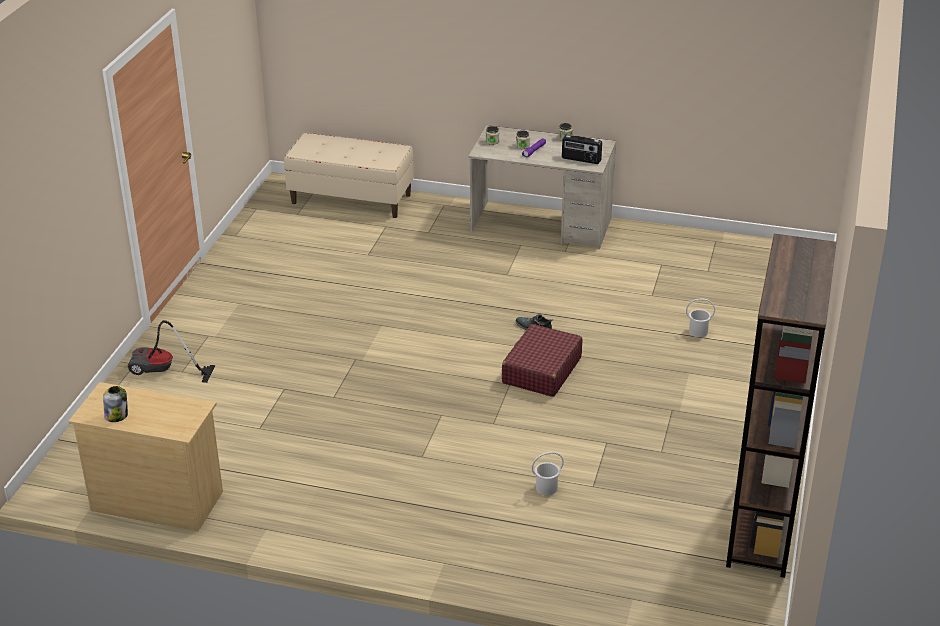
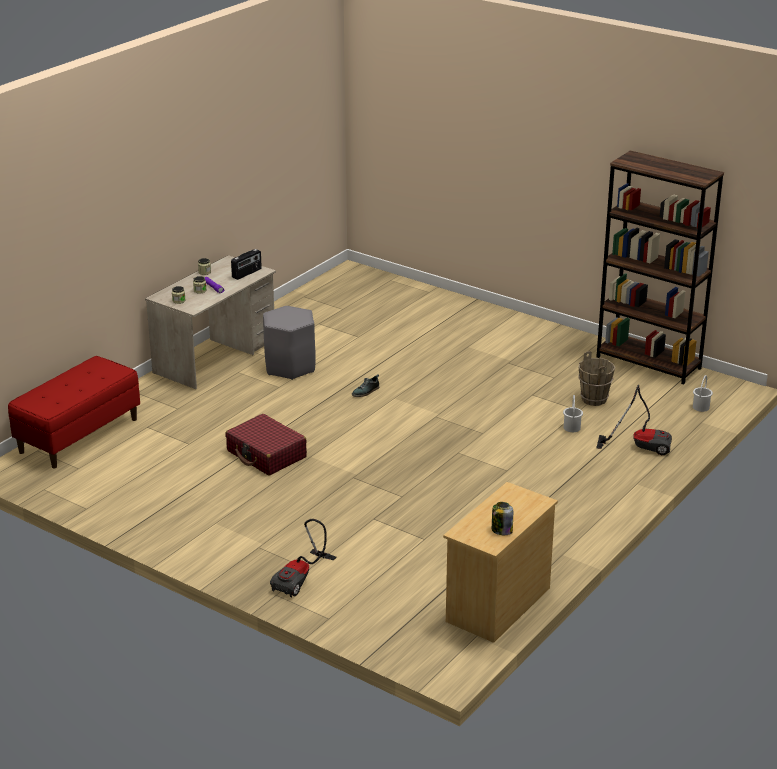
camera: 70 degrees left, 5 degrees down
(351, 199) = (78, 435): beige bench -> red bench
(538, 552) = (641, 445): none -> vacuum cleaner
(541, 370) = (427, 400): red suitcase -> red suitcase (266, 454)
(552, 271) = (290, 367): none -> grey stool
(629, 494) = (594, 399): none -> brown bucket
(698, 331) = (419, 331): white bucket -> white bucket (700, 407)

